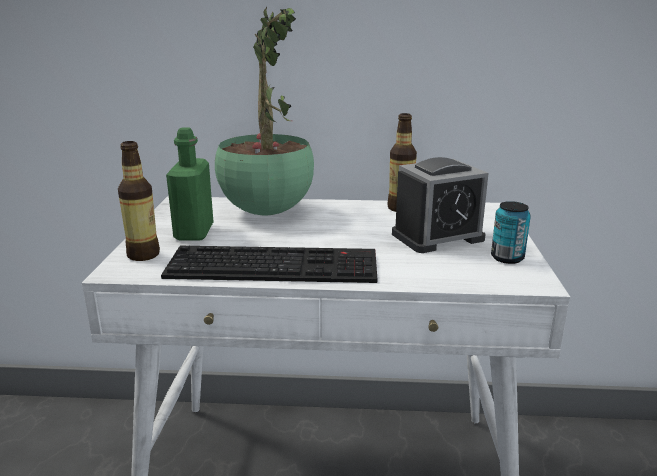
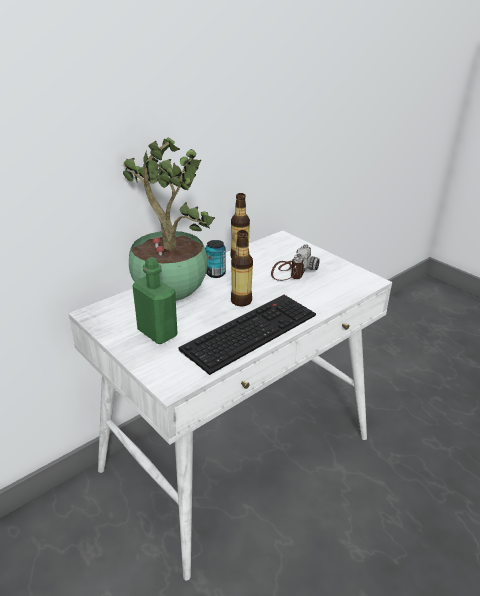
camera: 45 degrees left, 10 degrees up
(143, 255) = (162, 366): bottle -> bottle (241, 301)
(437, 237) = (291, 271): alarm clock -> camera
(507, 258) = (340, 270): can -> can (215, 273)

